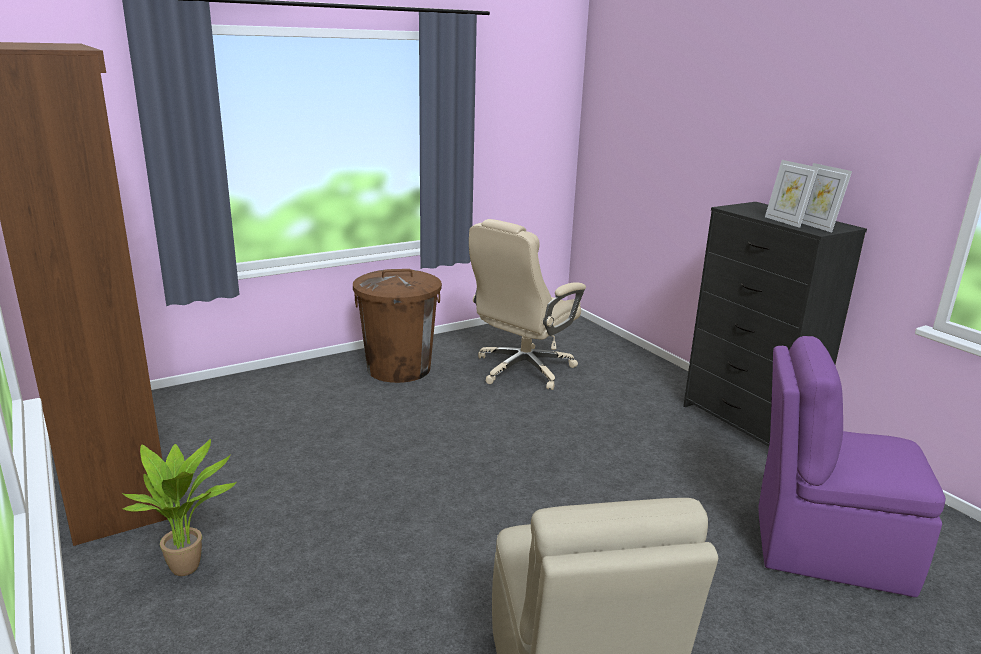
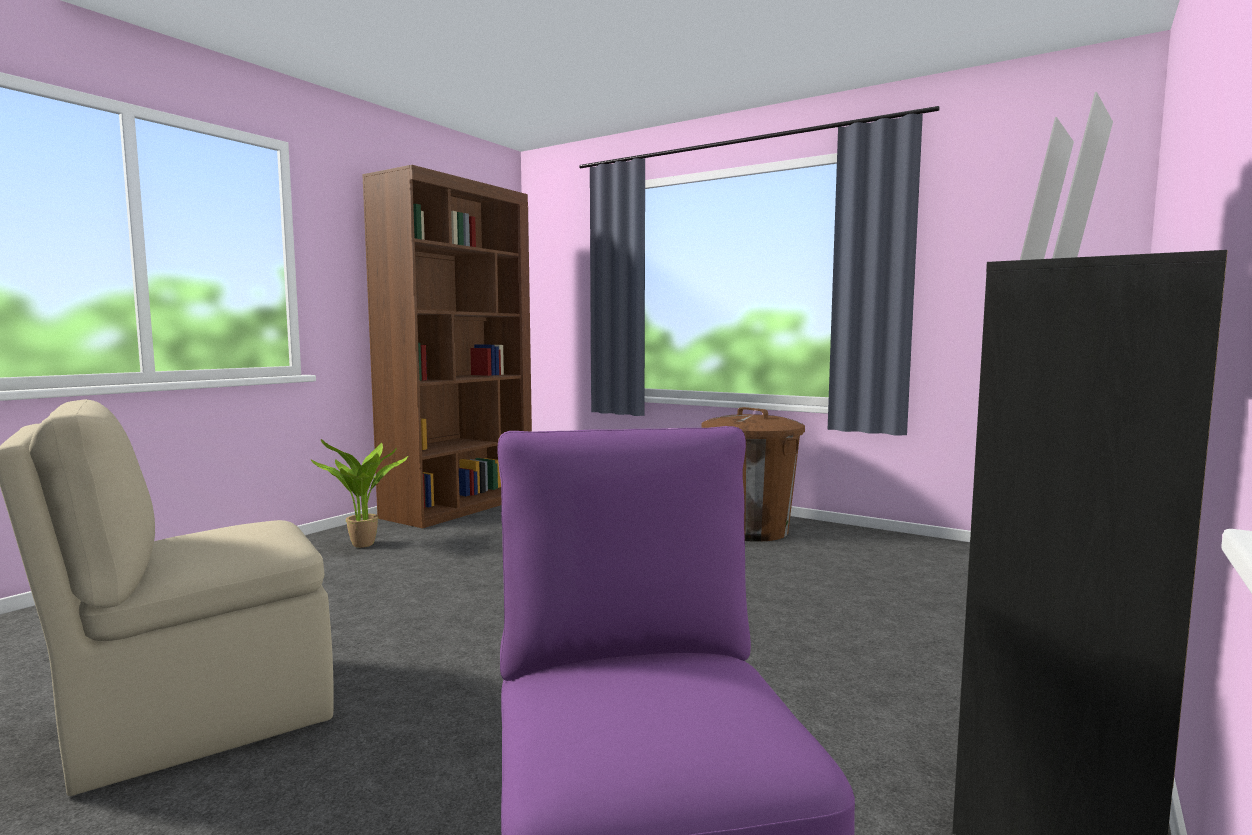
camera: 65 degrees right, 15 degrees down
(522, 369) = (864, 575): beige office chair -> none

